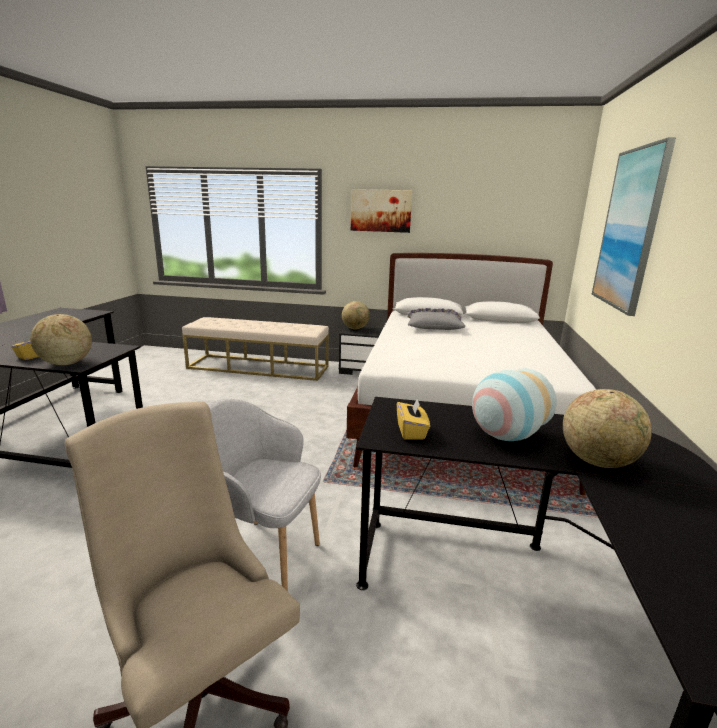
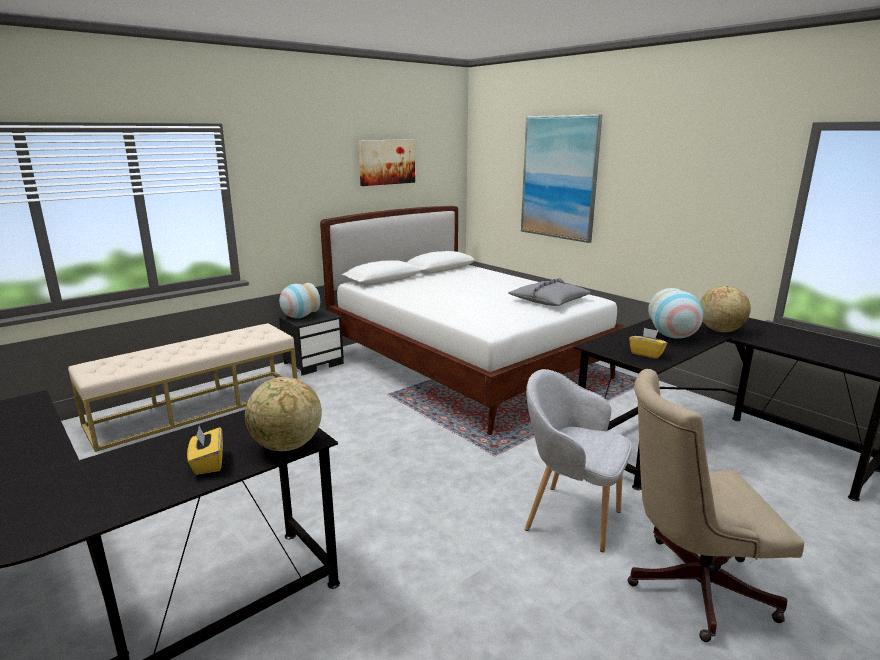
camera: 50 degrees left, 0 degrees up
(263, 556) = (570, 517): grey armchair -> grey armchair turned 60 degrees clockwise
(355, 328) = (299, 317): globe -> vase
(381, 210) = (300, 172): picture -> picture (386, 162)
(433, 326) = (420, 288): grey pillow -> grey pillow (548, 300)

